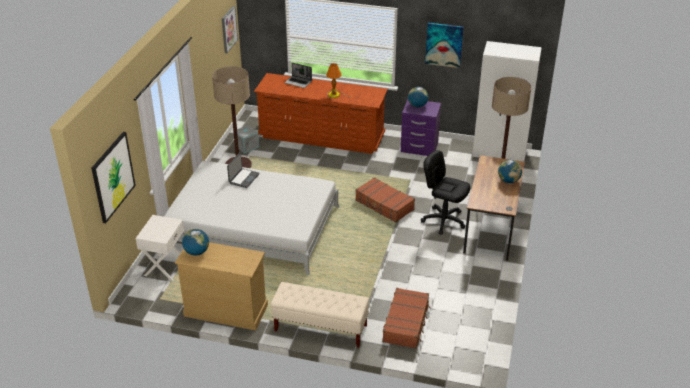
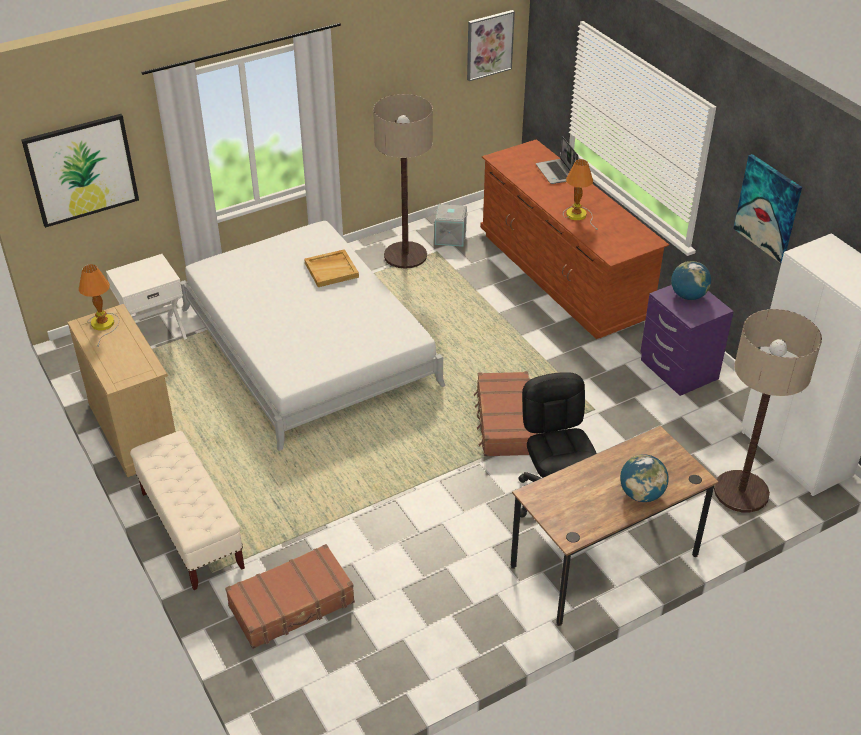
camera: 45 degrees right, 5 degrees up
(196, 252) = (103, 324): globe -> table lamp
(243, 178) = (331, 270): laptop -> beige tray

